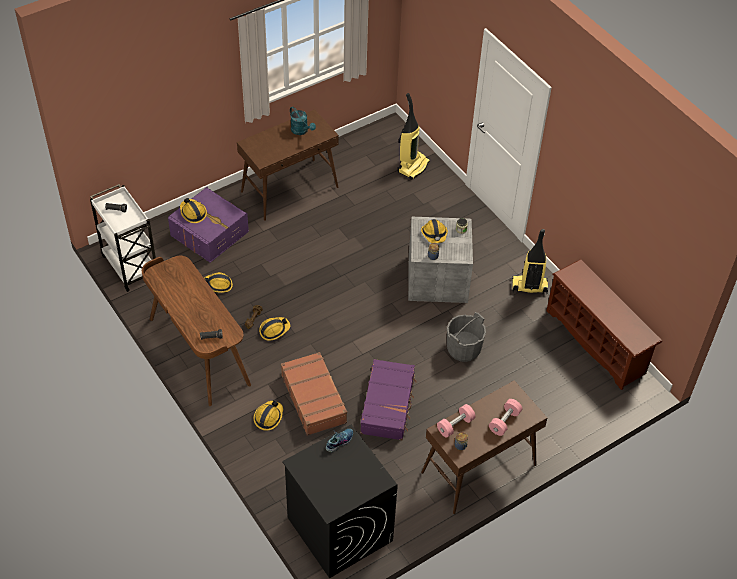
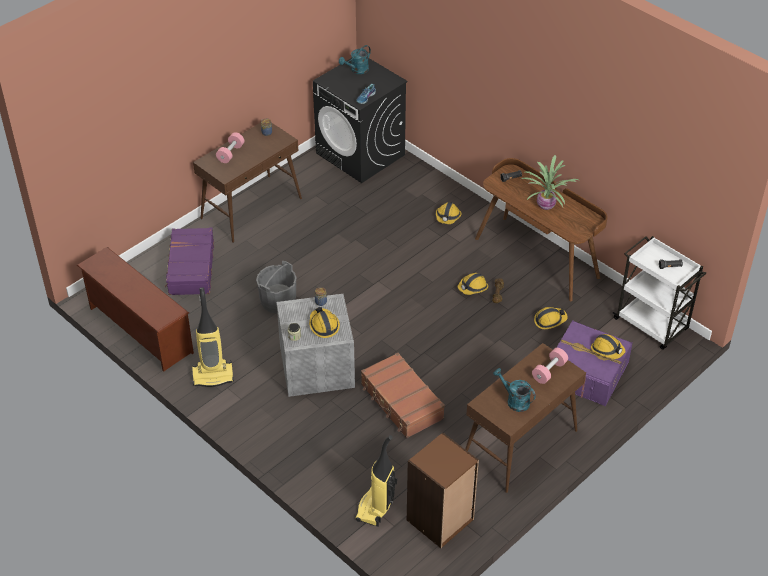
camera: 170 degrees right, 5 degrees down
(191, 299) = (547, 206): none -> potted plant
(314, 398) = (412, 237): brown suitcase -> brown suitcase (401, 402)
(338, 490) = (357, 70): none -> turquoise watering can
(368, 151) = (440, 520): none -> brown bookcase
(388, 405) = (342, 243): purple suitcase -> purple suitcase (191, 268)
(455, 425) = (273, 145): pink dumbbell -> pink dumbbell (549, 371)

